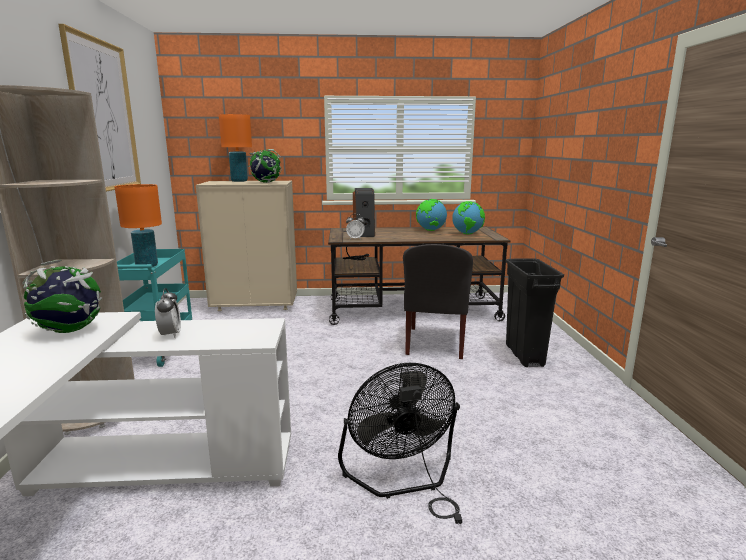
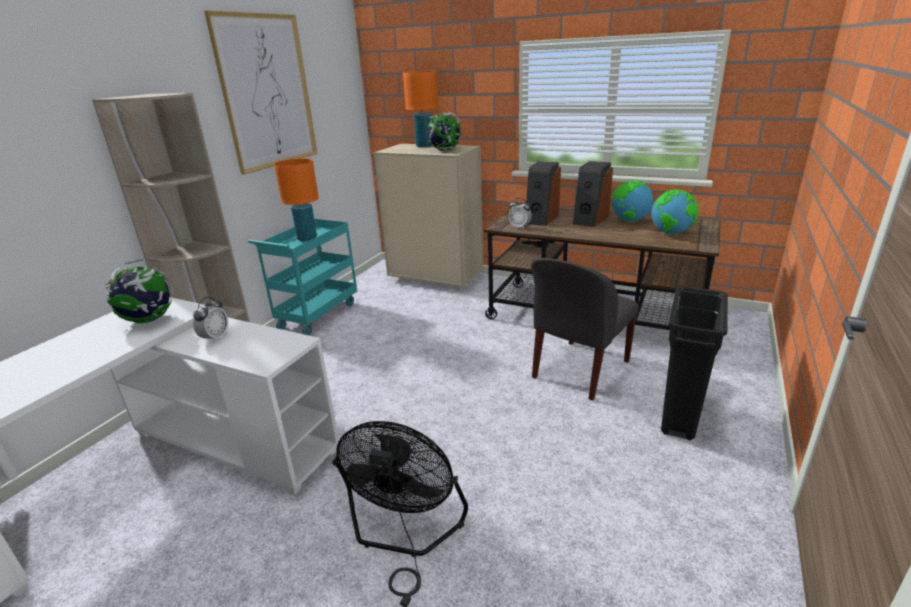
camera: 30 degrees right, 10 degrees up
(401, 231) = (590, 219): none -> speaker

